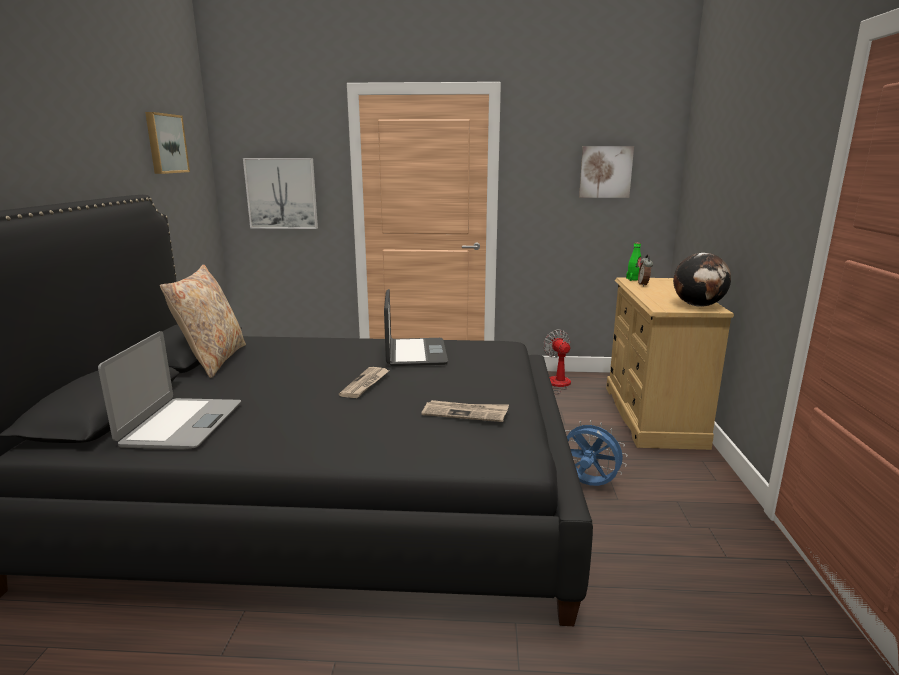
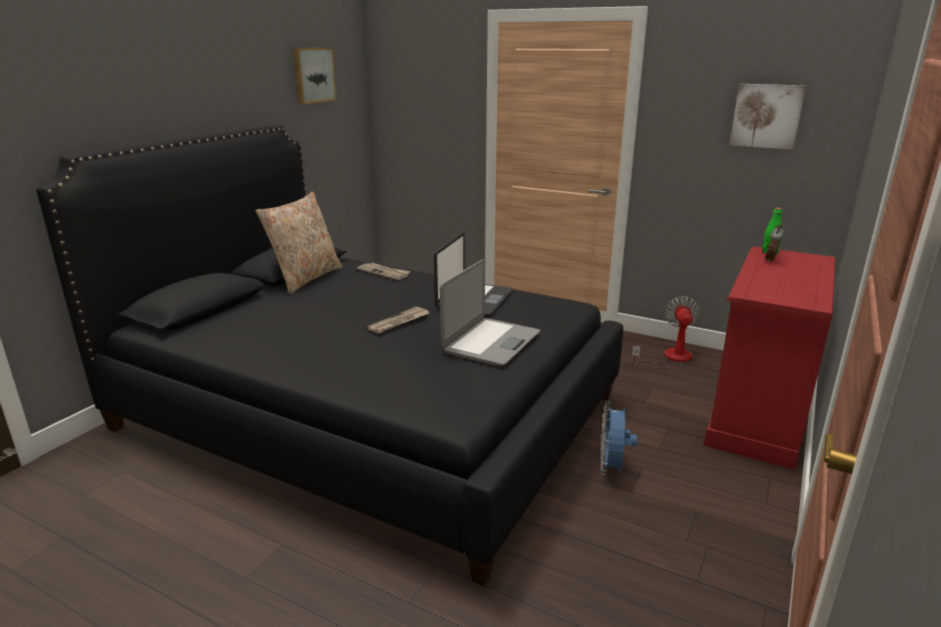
camera: 25 degrees right, 5 degrees up
(181, 424) = (236, 329): laptop -> laptop (491, 342)
(281, 193) = (424, 121): picture -> none
(465, 413) = (451, 367): newspaper -> newspaper (384, 273)
(587, 484) = (612, 468): blue fan -> blue fan turned 135 degrees counterclockwise
(652, 415) = (757, 415): beige dresser -> red dresser
(698, 305) = (800, 297): globe -> none

